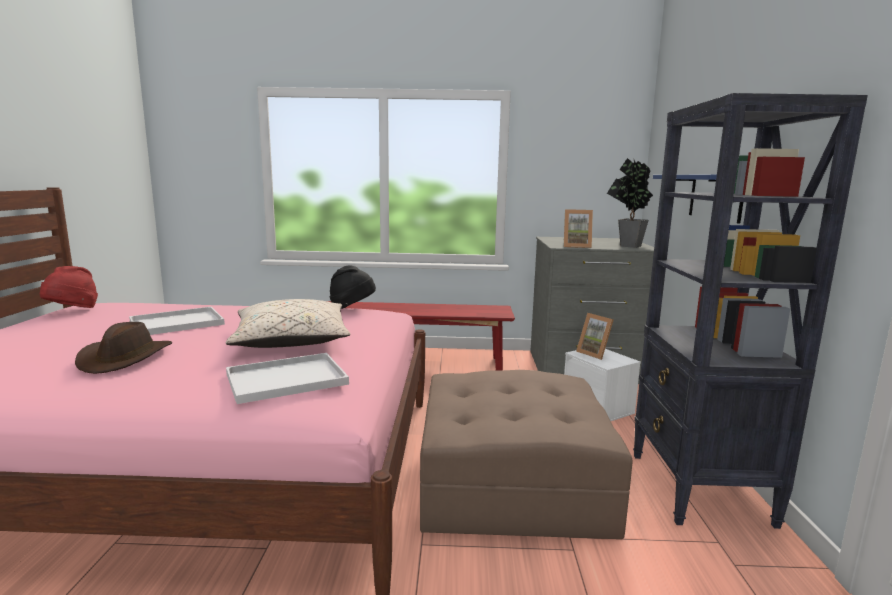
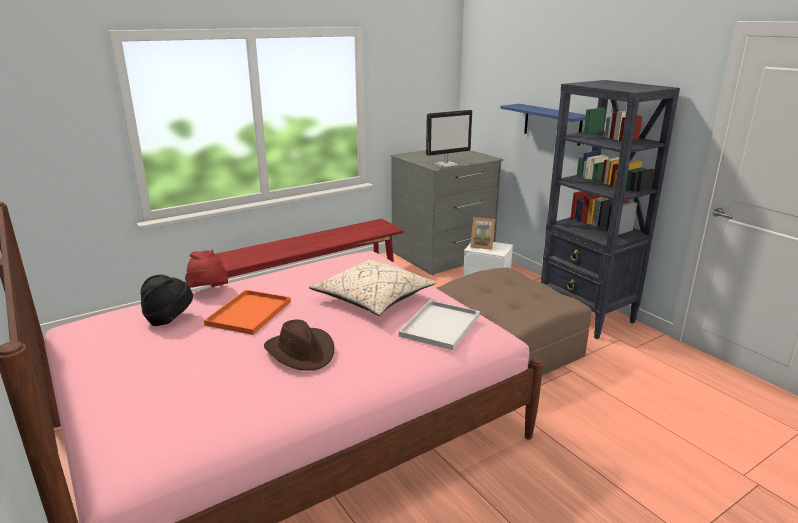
camera: 35 degrees left, 10 degrees up
(72, 311) = (105, 334): red hat -> red hat (208, 291)
(175, 323) = (249, 314): white tray -> orange tray
(352, 308) = (344, 258): black hat -> black hat (169, 319)
(576, 246) = (446, 164): picture frame -> monitor
(627, 246) = (474, 157): potted plant -> none

